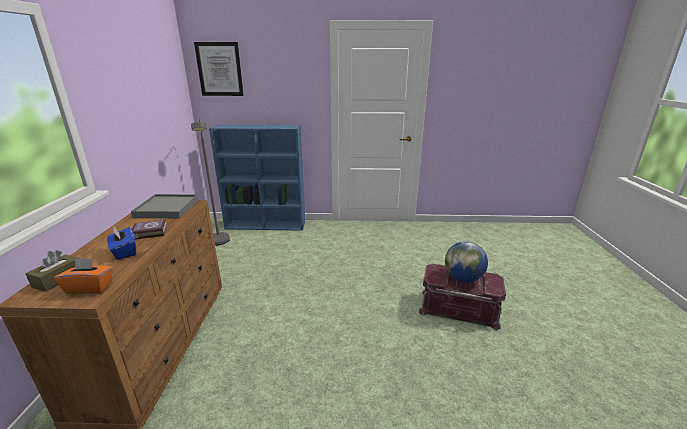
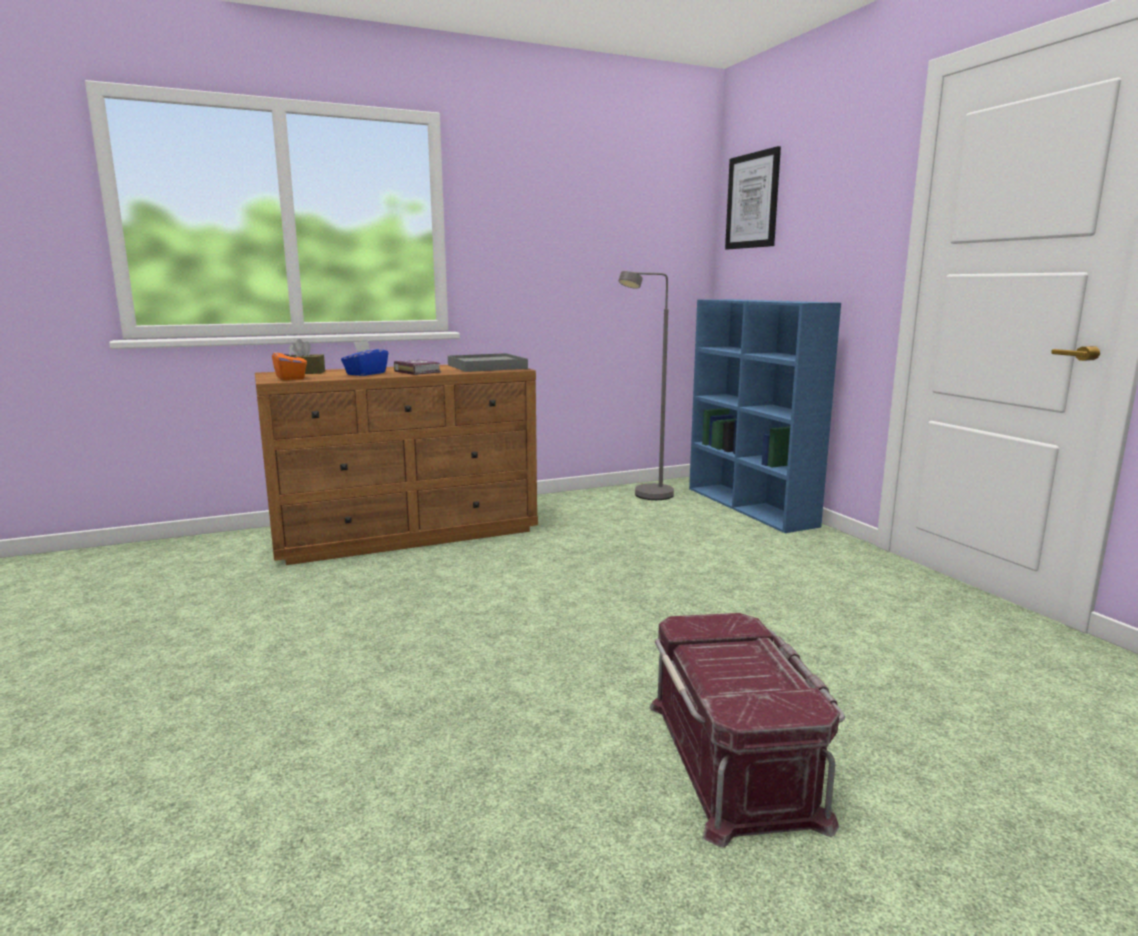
camera: 65 degrees right, 10 degrees down
(463, 278) = (739, 663): globe -> none

